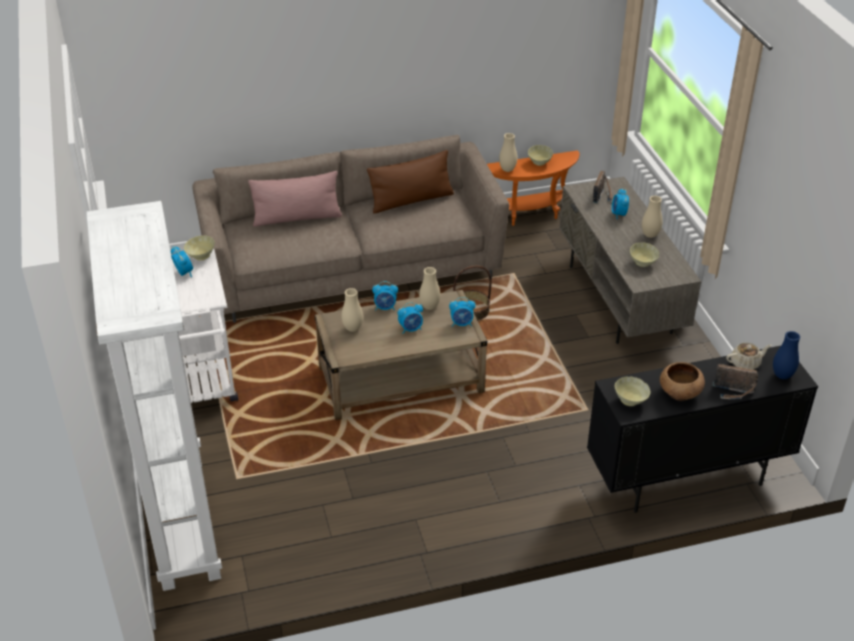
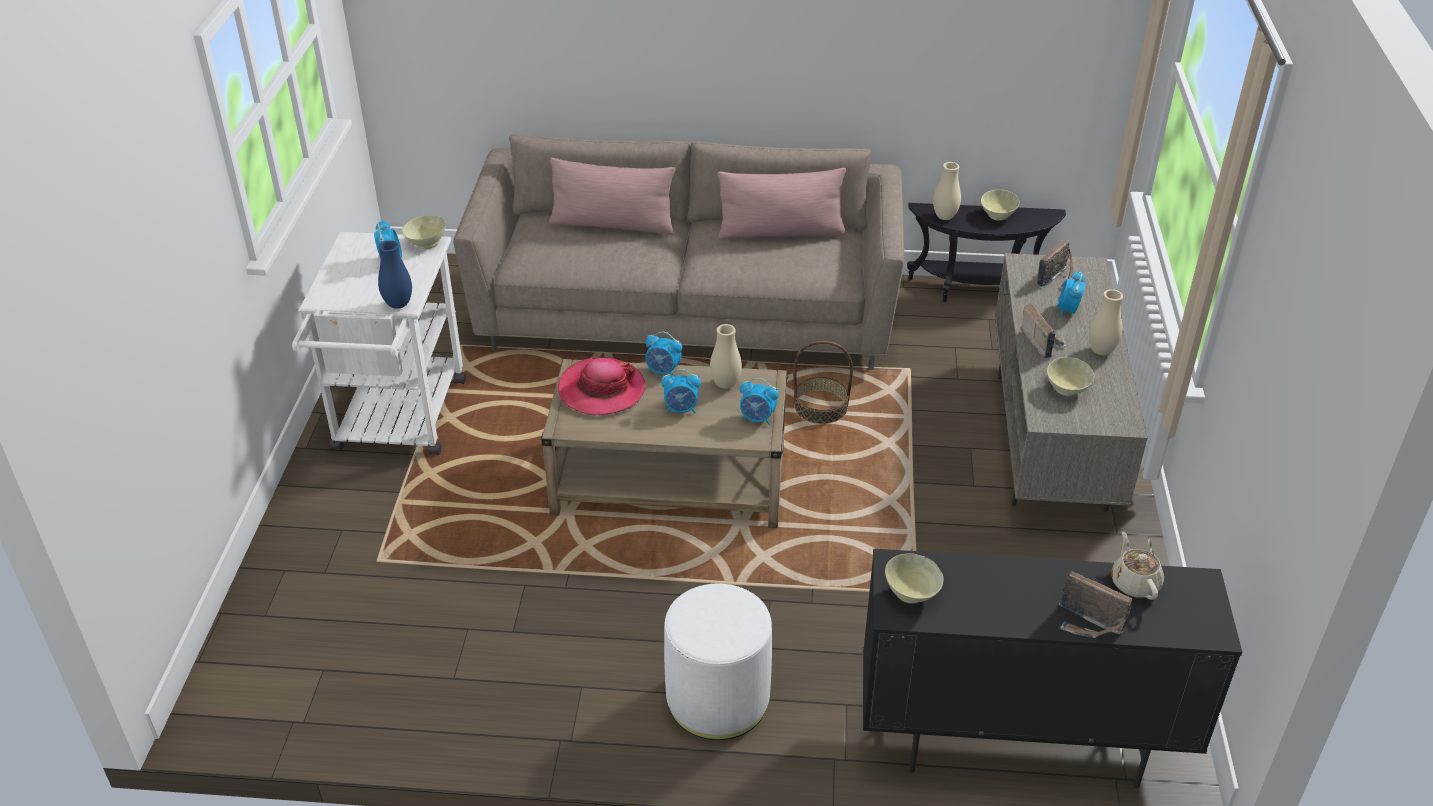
camera: 20 degrees right, 0 degrees up
(181, 519) = (276, 597): white bookcase -> none
(352, 328) = (601, 390): beige vase -> hat
(411, 201) = (781, 232): brown pillow -> pink pillow
(503, 503) = (717, 699): none -> white ottoman
(530, 214) = (977, 291): orange side table -> black side table
(613, 237) = (1042, 342): none -> radio
(679, 392) = (998, 601): brown bowl -> none
(745, 363) = (1134, 583): beige teapot -> beige teapot turned 105 degrees counterclockwise
(782, 375) = (1187, 618): blue vase -> blue vase (398, 304)

